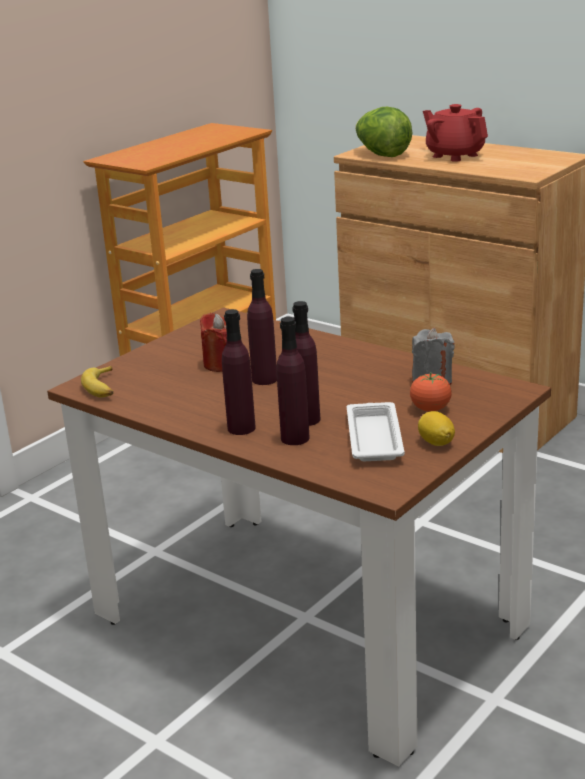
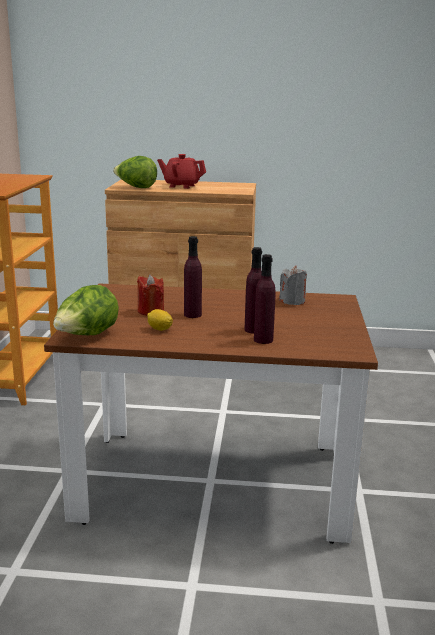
camera: 35 degrees left, 5 degrees down
(103, 388) = (87, 336): banana -> lettuce
(241, 428) = (221, 341): purple bottle -> none
(374, 437) = (307, 331): white tray -> none
(430, 409) = (314, 313): tomato -> none
(436, 442) = (344, 328): lemon -> lemon (159, 329)

